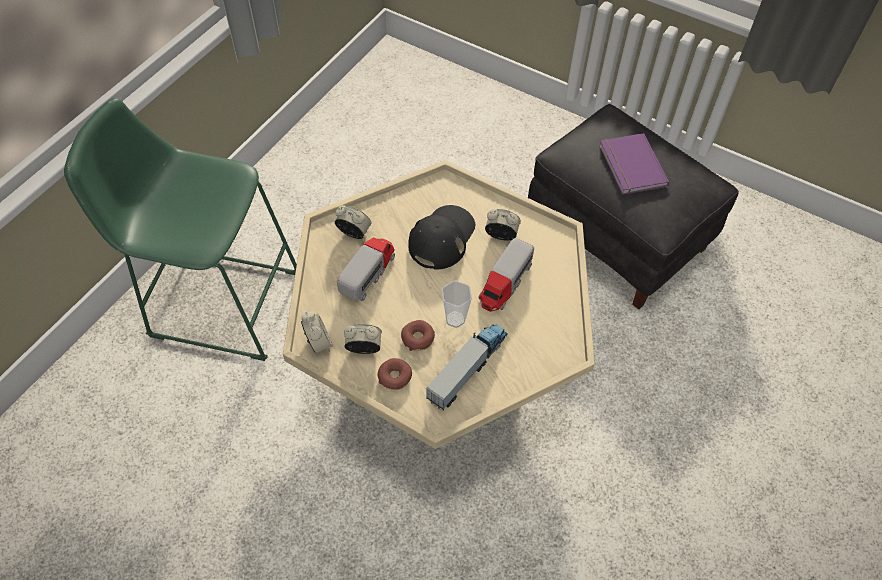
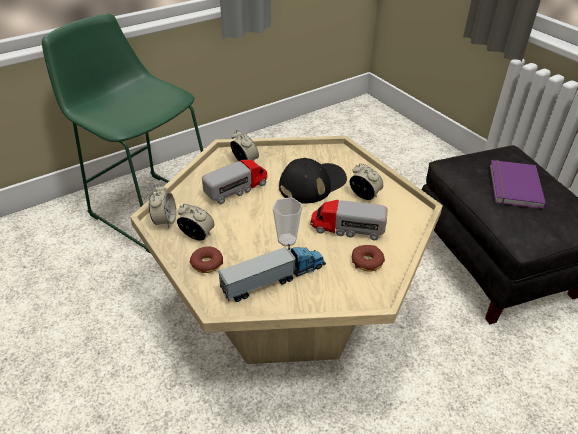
camera: 25 degrees right, 15 degrees down
(418, 338) = (246, 243): donut -> donut (367, 262)
(504, 283) = (347, 228): toy truck -> toy truck turned 45 degrees clockwise

